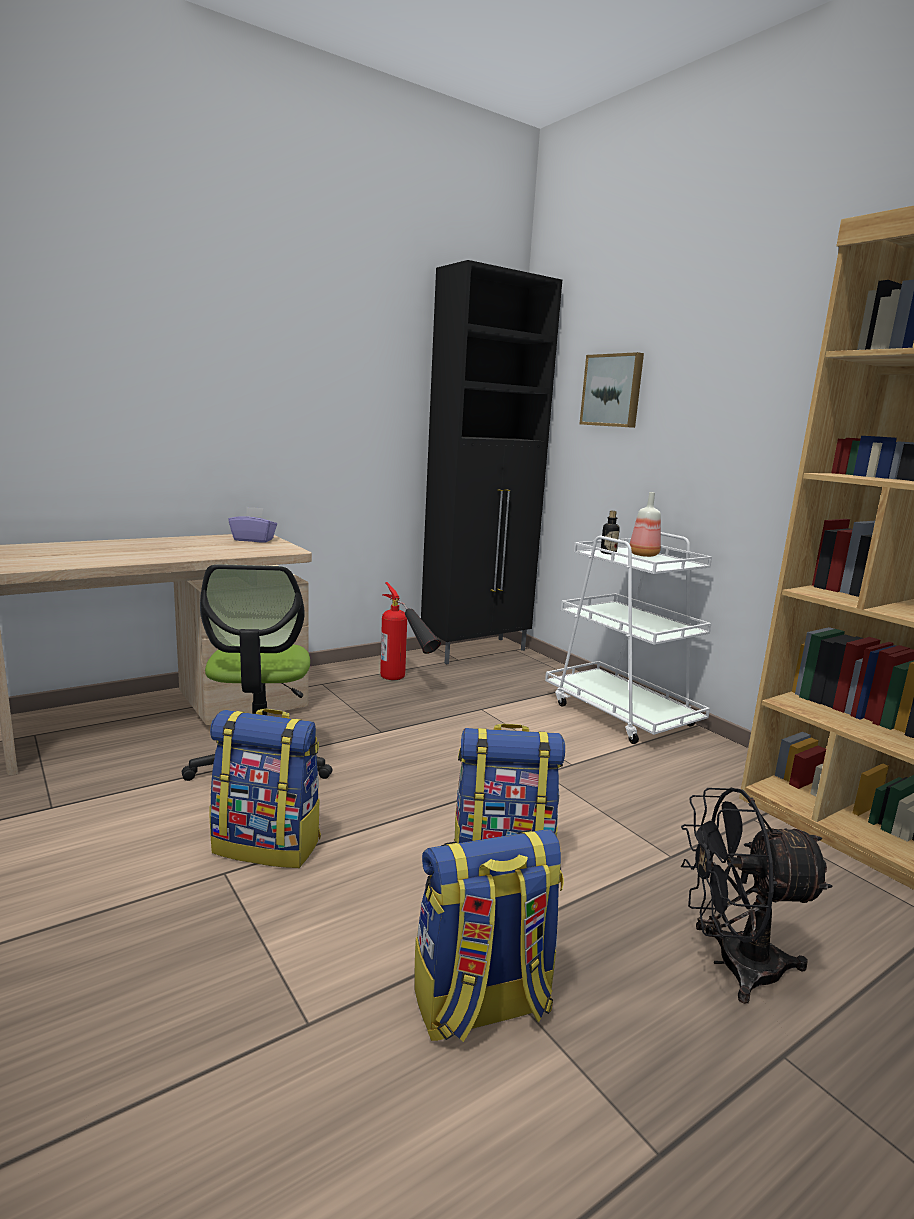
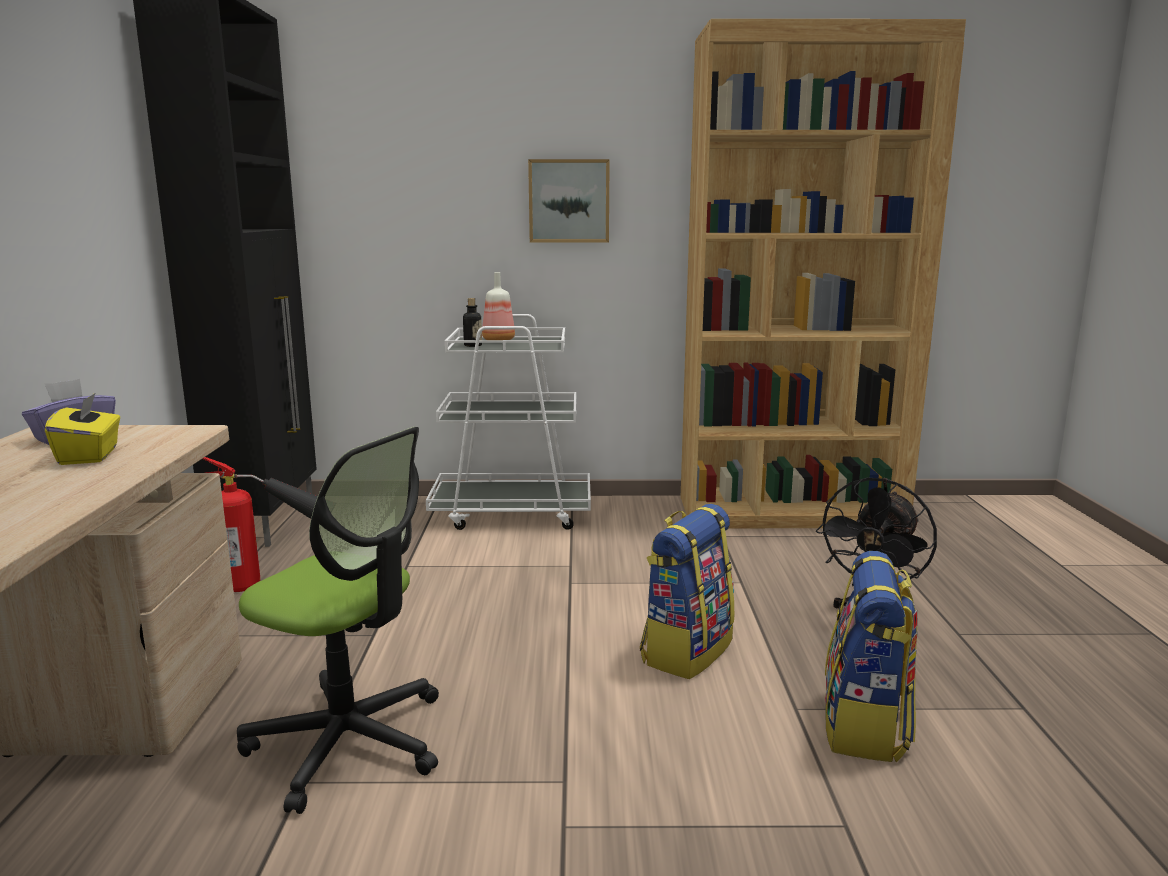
camera: 55 degrees left, 0 degrees up
(225, 547) = (90, 455): none -> yellow tissue box
(268, 845) = (536, 779): backpack -> none
(613, 390) = (390, 162): picture -> picture (569, 201)

